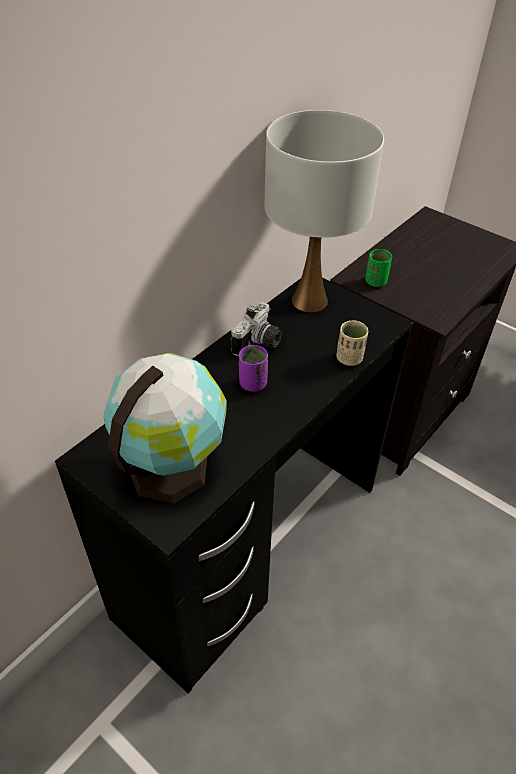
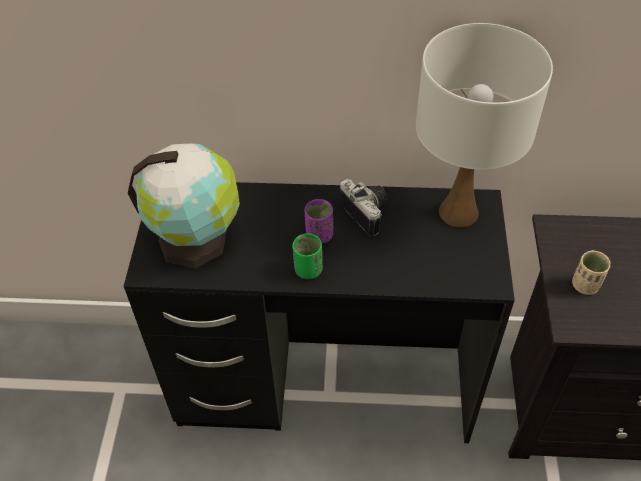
camera: 55 degrees right, 5 degrees up
(259, 344) = (368, 212): camera -> camera turned 120 degrees counterclockwise
(349, 358) = (412, 279): beige cup -> beige cup (585, 285)
(375, 282) = (570, 248): green cup -> green cup (308, 270)

